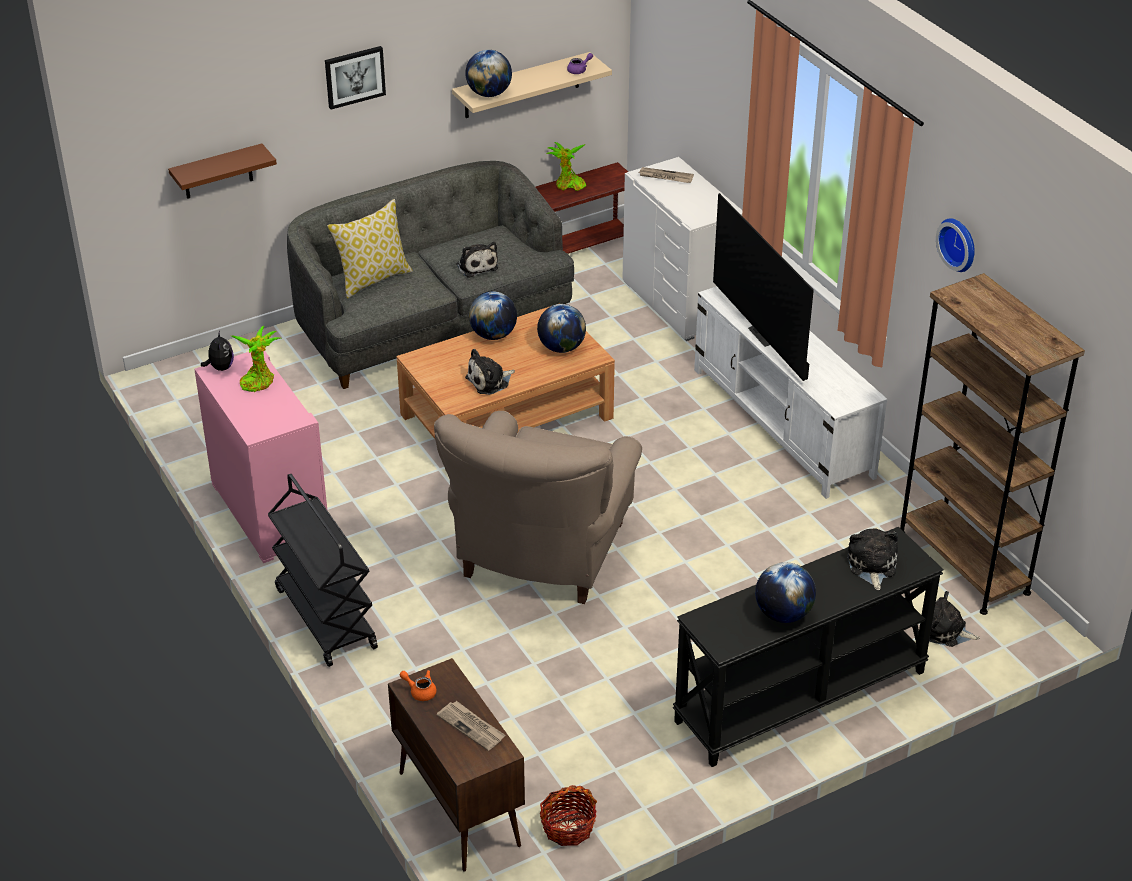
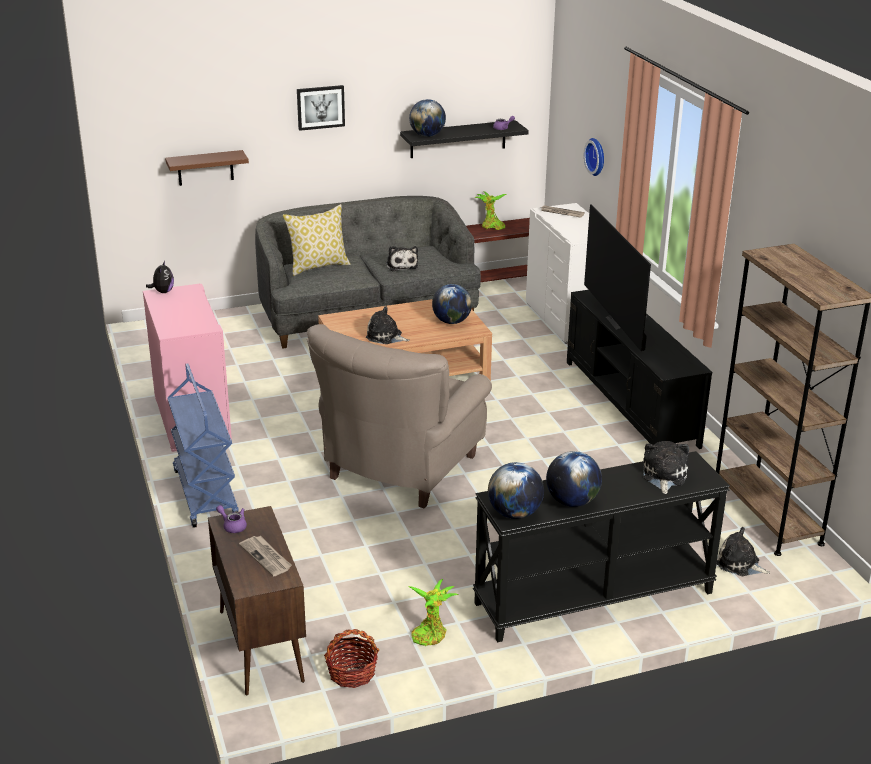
camera: 10 degrees right, 10 degrees down
(258, 381) = (188, 302): potted plant -> potted plant (430, 634)
(325, 618) = (204, 493): black cart -> blue cart
(420, 691) = (233, 526): orange teapot -> purple teapot
(490, 381) = (386, 337): plush toy -> plush toy turned 45 degrees clockwise
(493, 335) = (400, 309): globe -> globe (514, 513)
(522, 86) = (458, 139): beige shelf -> black shelf
(782, 423) = (630, 403): white tv stand -> black tv stand
(959, 243) = (776, 222): wall clock -> wall clock (597, 156)

